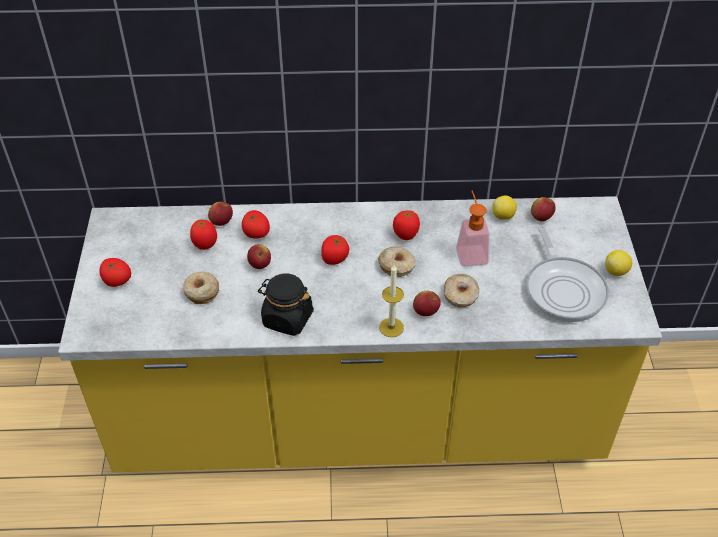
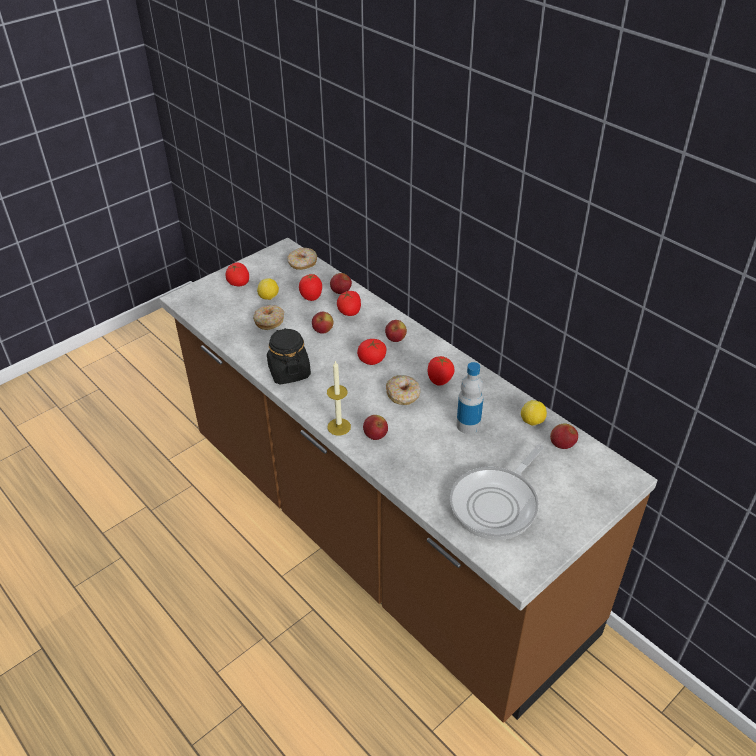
camera: 50 degrees right, 5 degrees down
(326, 228) = (395, 339): none -> apple
(359, 419) = (379, 534): yellow counter -> brown counter
(460, 295) = (415, 446): donut -> donut (302, 263)
(470, 251) = (468, 425): soap dispenser -> bottle
(616, 271) = (562, 527): lemon -> lemon (269, 298)

